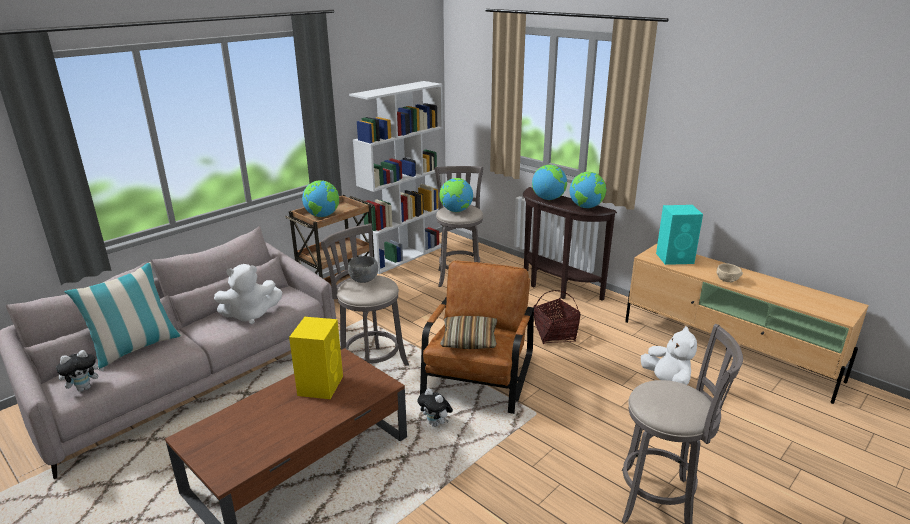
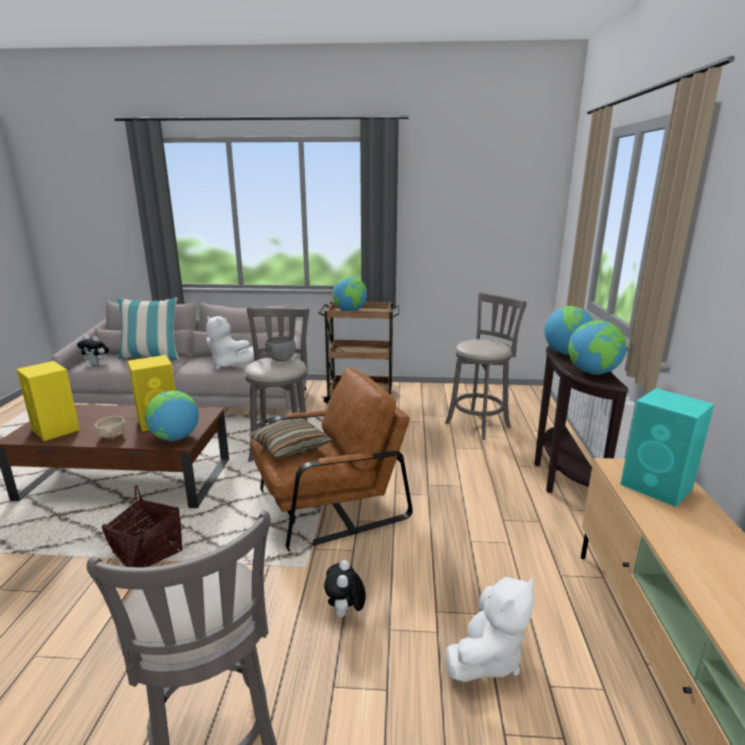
camera: 50 degrees right, 5 degrees down
(247, 448) = (56, 430): none -> yellow speaker
(404, 255) = (466, 389): white bookcase -> none
(436, 424) = (230, 514): plush toy -> plush toy (345, 613)
(456, 211) = (477, 344): globe -> globe (175, 438)
(554, 334) = (468, 516): basket -> basket (148, 553)
(727, 280) = (685, 554): beige bowl -> beige bowl (112, 436)

